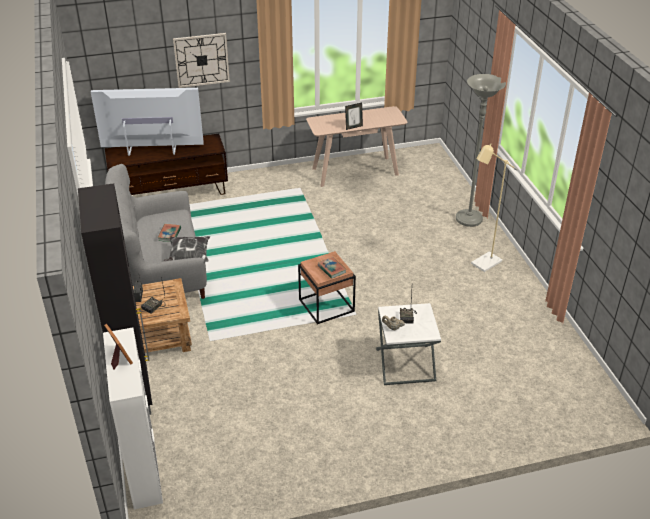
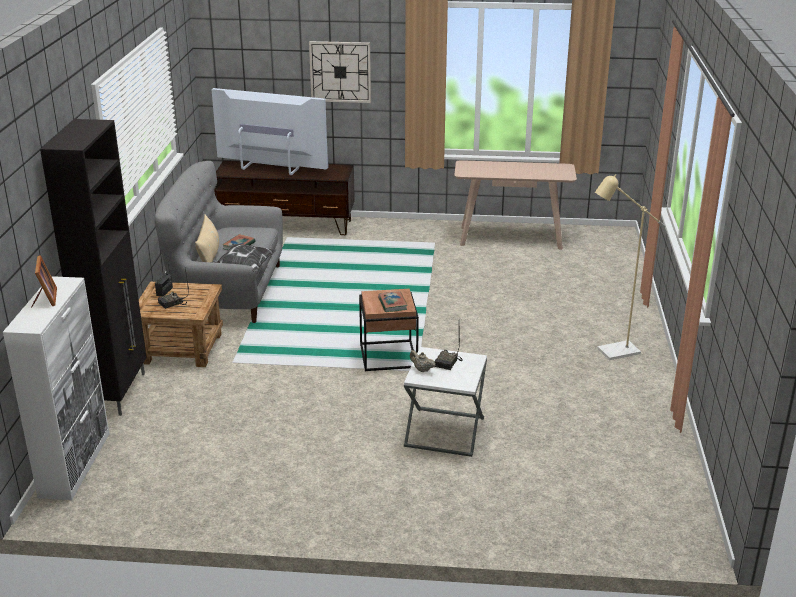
camera: 20 degrees right, 10 degrees down
(150, 249) = (209, 255): none -> beige pillow
(353, 127) = (506, 175): picture frame -> none
(468, 219) = (623, 305): grey floor lamp -> none

